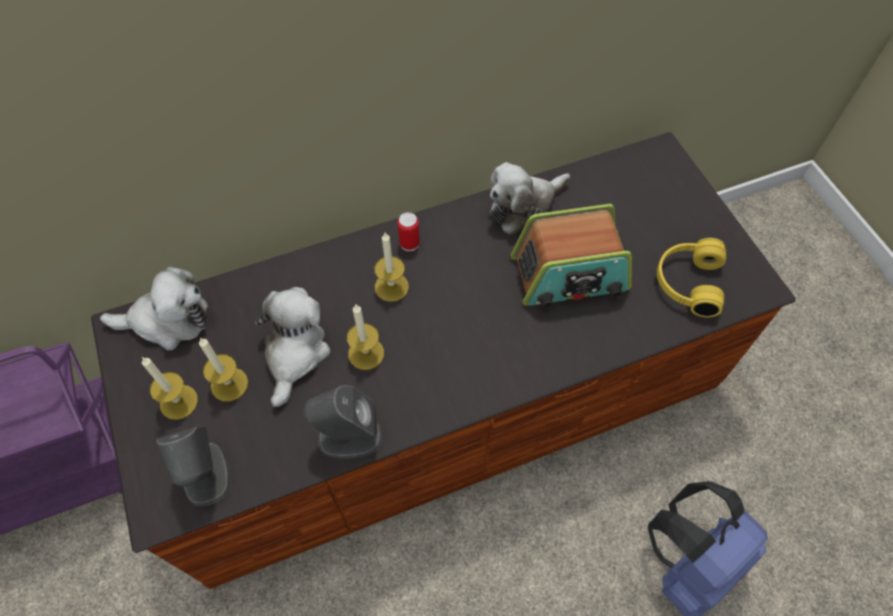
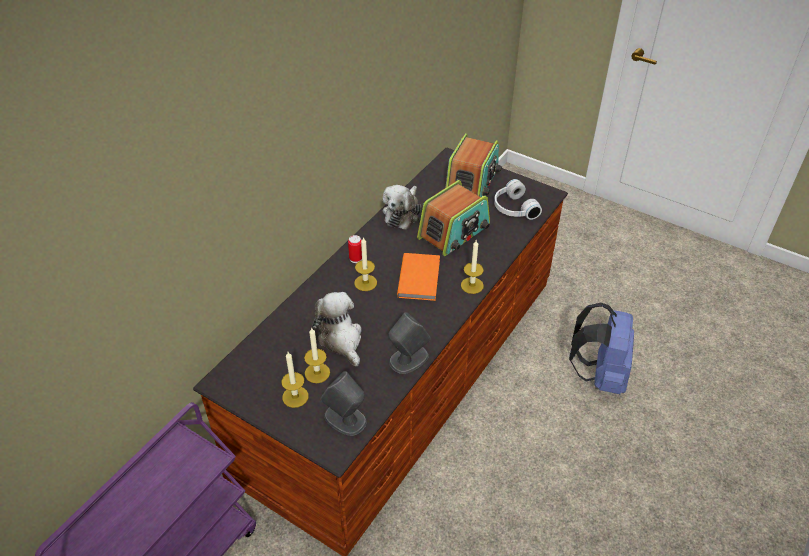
camera: 35 degrees left, 15 degrees down
(168, 321) = (247, 364): plush toy -> none
(366, 353) = (381, 319): candle -> candle (472, 285)
(466, 320) = (420, 278): none -> orange book
(662, 207) = (472, 182): none -> radio
(686, 282) = (513, 208): yellow headphones -> white headphones

